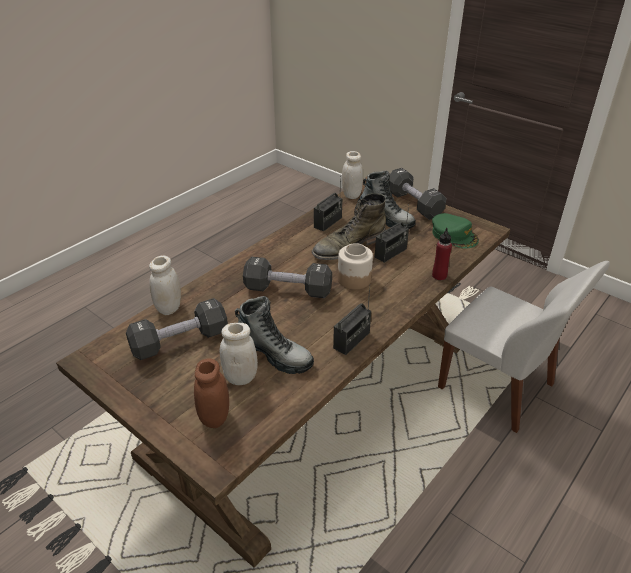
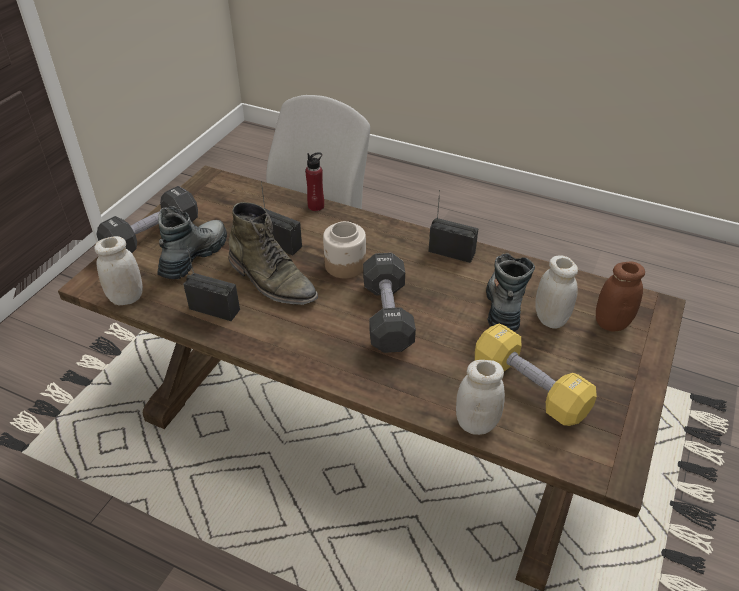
camera: 105 degrees left, 5 degrees up
(180, 341) = (529, 388): black dumbbell -> yellow dumbbell
(454, 235) = (227, 200): green cap -> none

